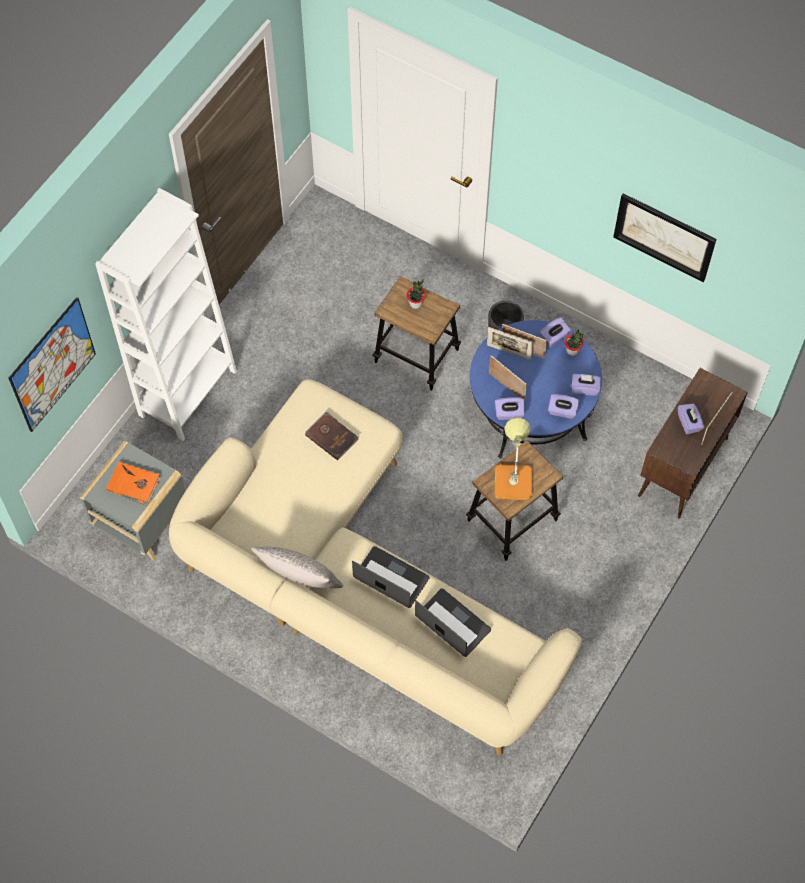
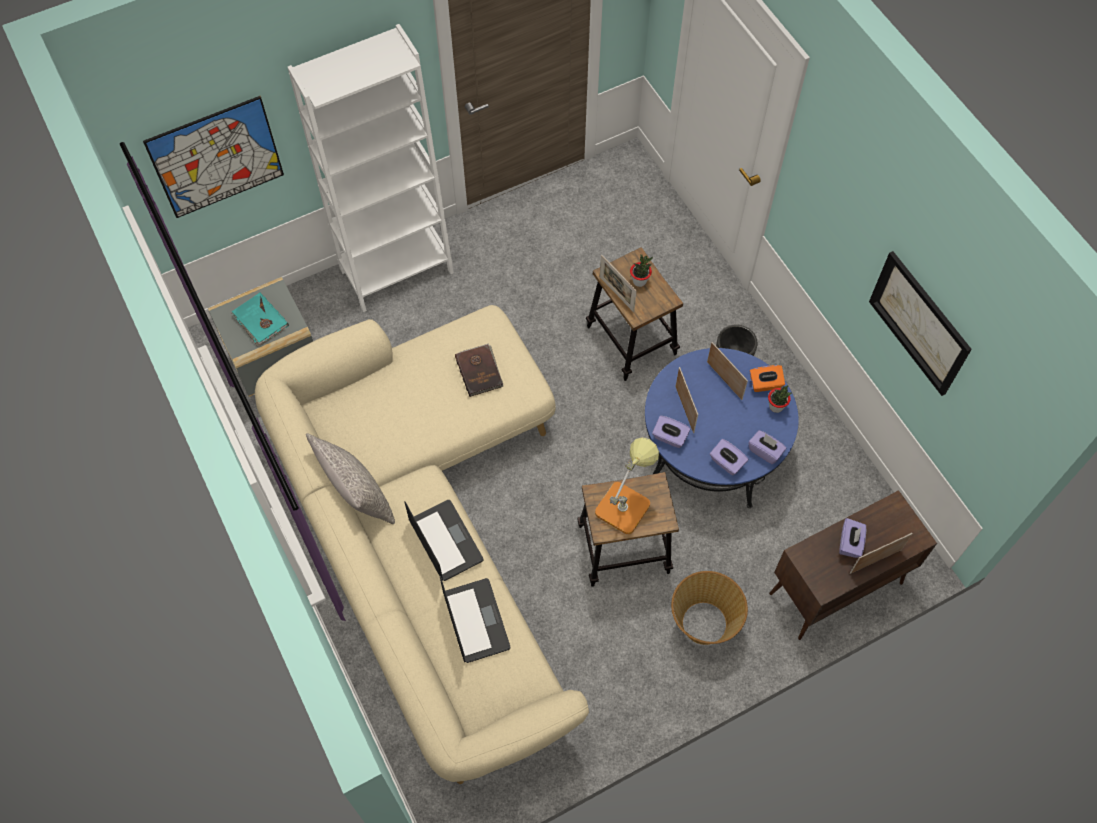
camera: 30 degrees right, 0 degrees up
(133, 485) = (260, 321): orange book -> turquoise book
(508, 352) = (708, 376): picture frame -> picture frame (616, 294)
(554, 337) = (765, 384): purple tissue box -> orange tissue box
(604, 543) = (703, 623): none -> basket

